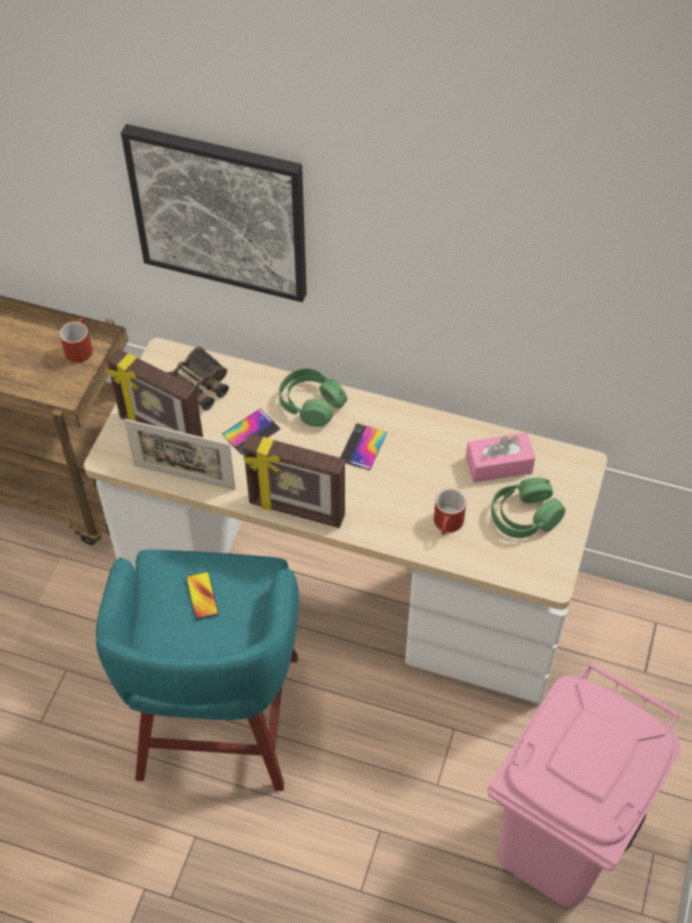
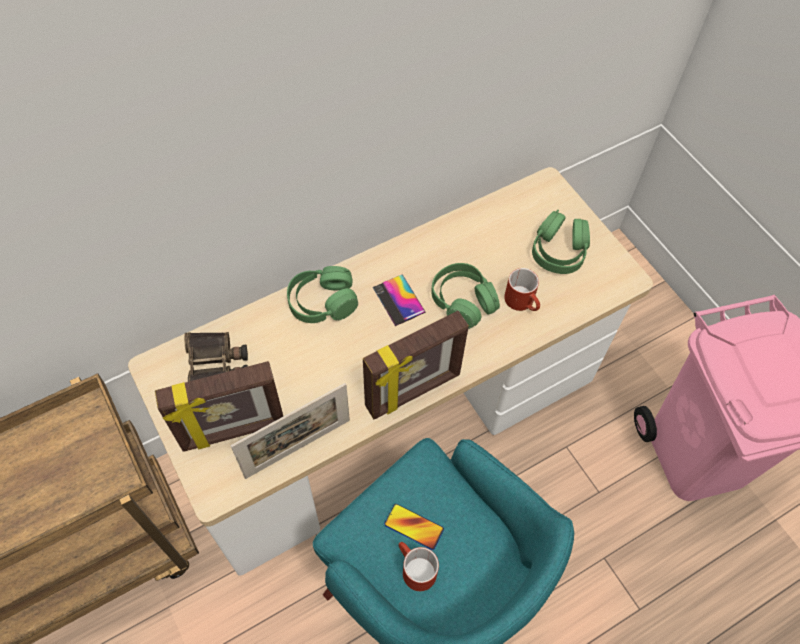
camera: 50 degrees left, 5 degrees up
(79, 347) = (68, 427): red mug -> red mug (414, 569)
(220, 212) = (160, 179): picture -> none
(251, 432) = (304, 364): phone -> none
(406, 486) = (462, 301): none -> green headphones
(498, 465) = (500, 231): pink tissue box -> none

